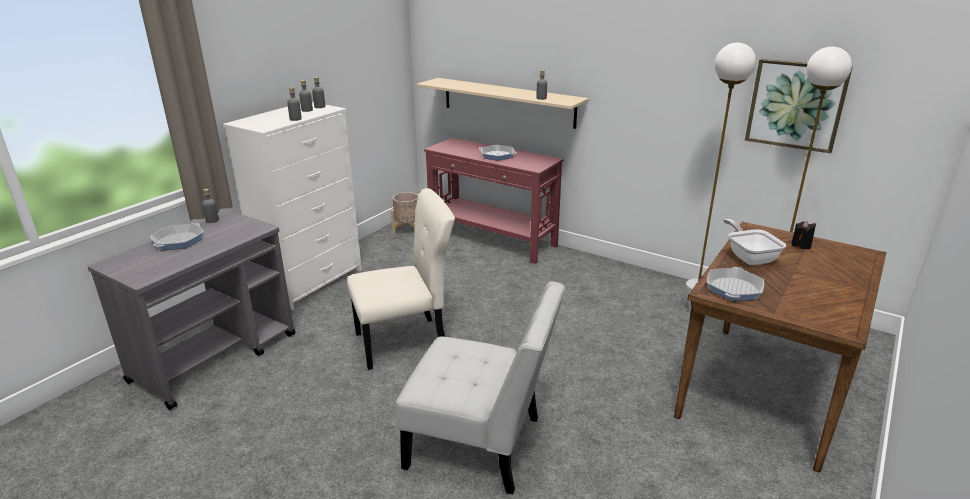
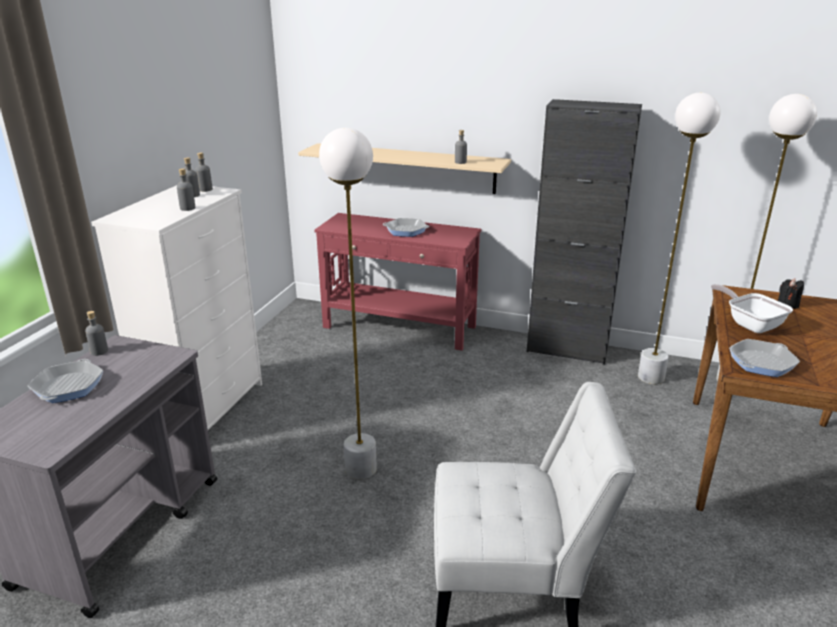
camera: 15 degrees left, 0 degrees up
(406, 342) = (361, 469): beige chair -> white floor lamp
(407, 231) = (295, 328): beige planter -> none
(629, 274) = (567, 350): none -> black cabinet
(733, 289) = (761, 363): frying pan -> frying pan turned 135 degrees counterclockwise
(796, 105) = (746, 155): picture -> none

